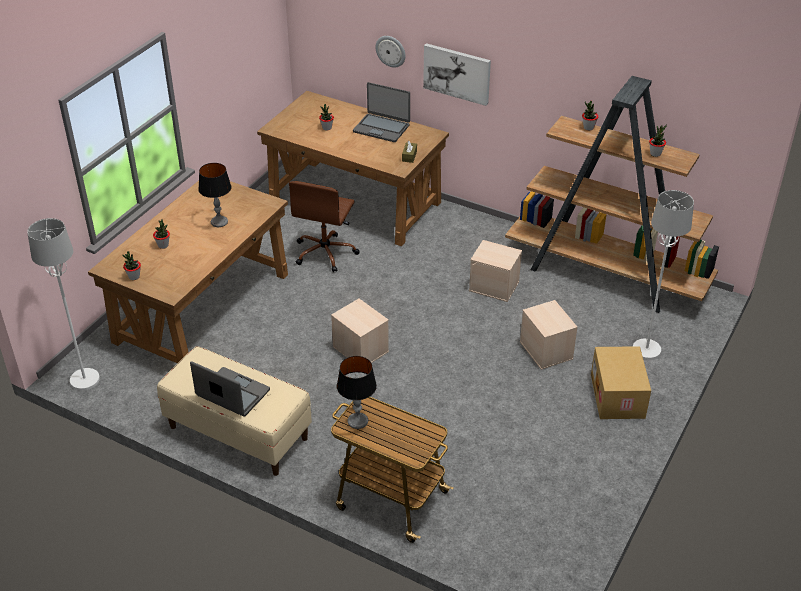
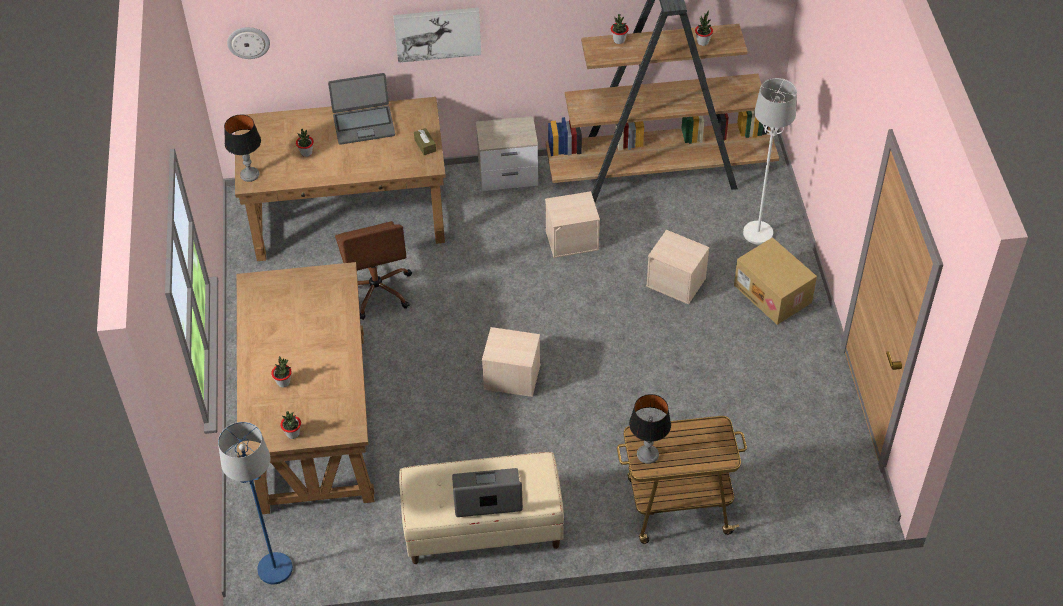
camera: 35 degrees left, 10 degrees up
(84, 380) = (275, 569): white floor lamp -> blue floor lamp
(219, 222) = (312, 324): table lamp -> table lamp (249, 175)
(391, 51) = (347, 37): wall clock -> wall clock (248, 42)
(489, 227) = (509, 175): none -> nightstand

